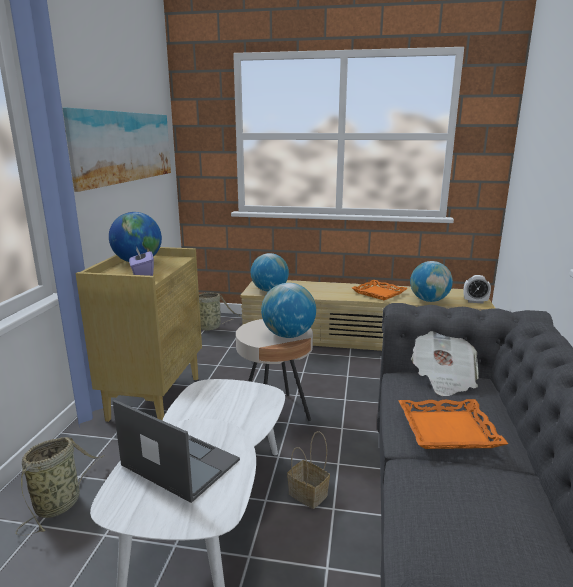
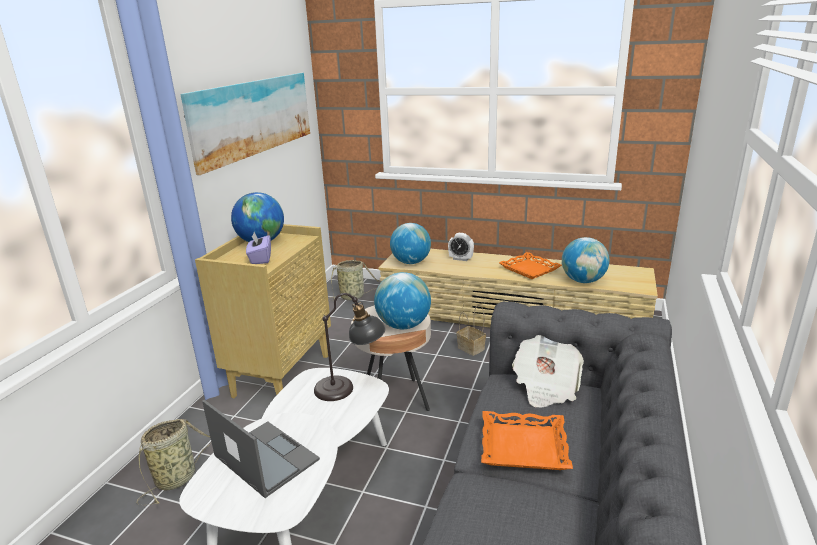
camera: 10 degrees right, 5 degrees up
(245, 392) = (350, 385): none -> grey table lamp
(309, 494) = (406, 490): basket -> basket (472, 348)
(475, 301) = (637, 284): alarm clock -> alarm clock (461, 259)

